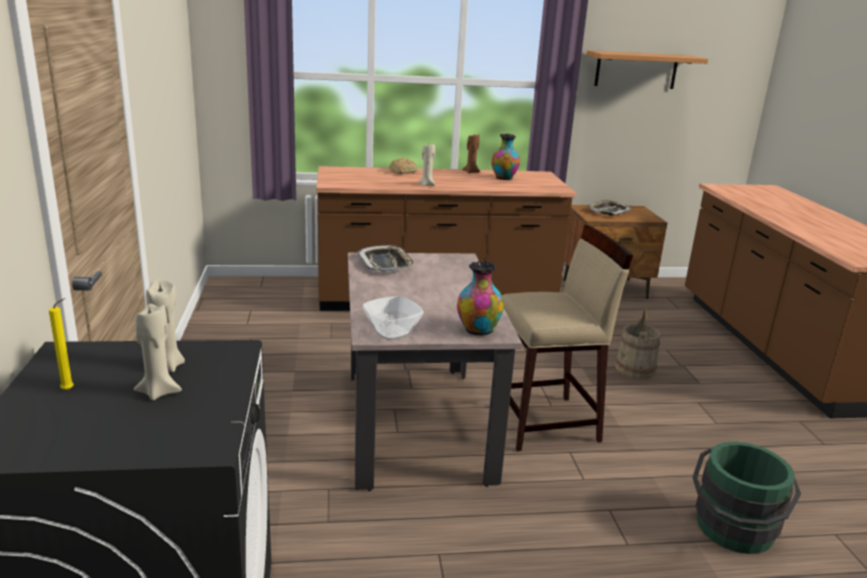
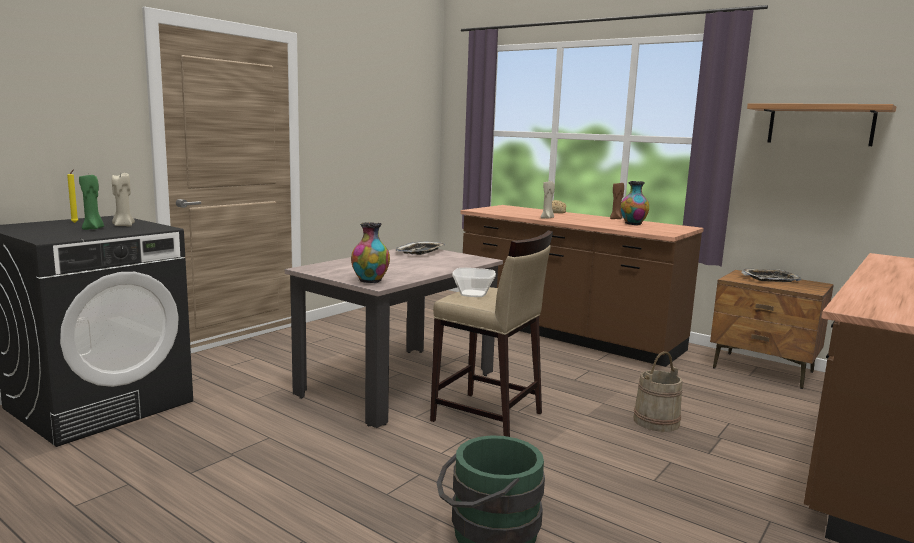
camera: 45 degrees right, 10 degrees down
(159, 392) = (93, 229): beige candle -> green candle
(392, 333) = (319, 270): bowl -> bowl (472, 294)

